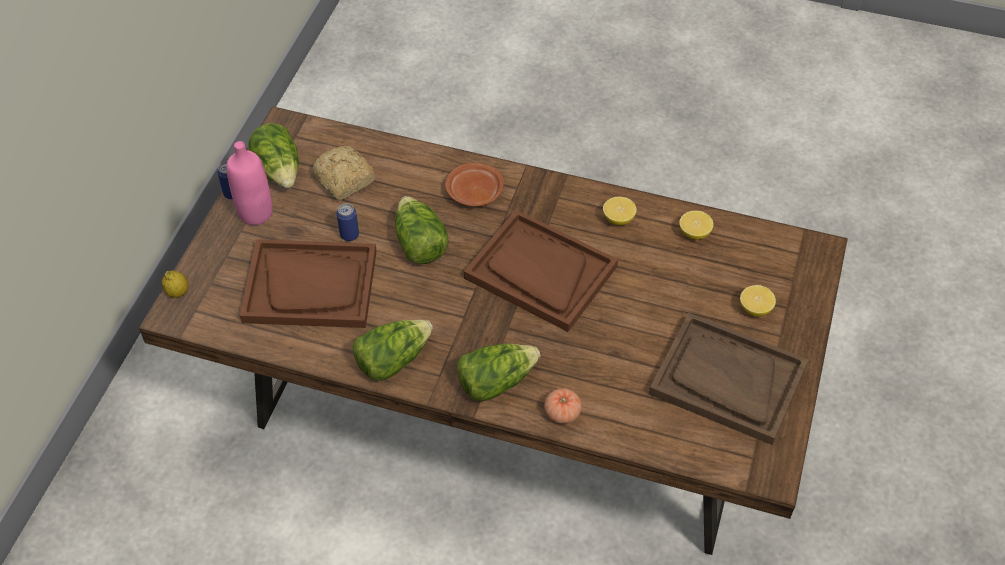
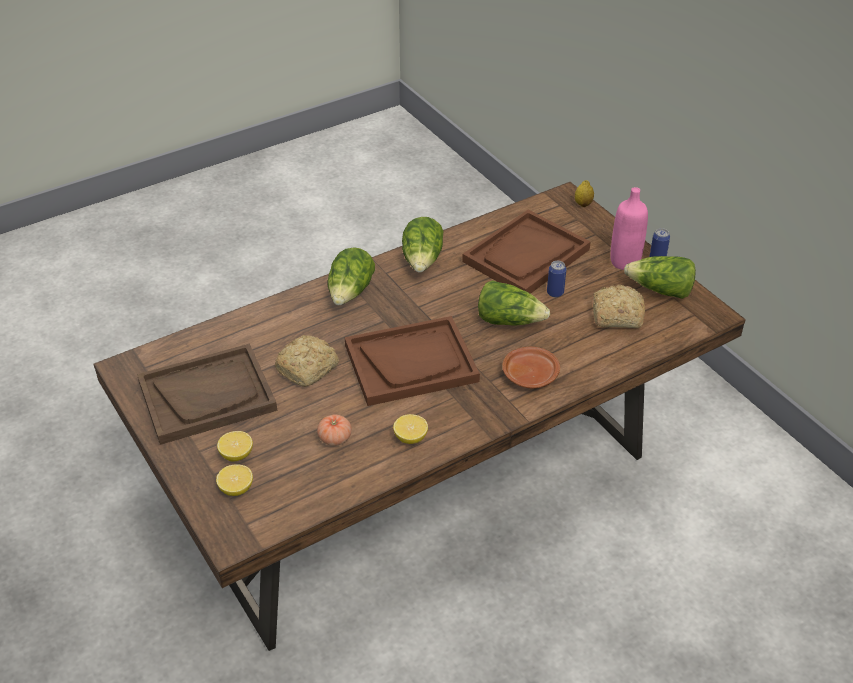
camera: 130 degrees right, 10 degrees down
(562, 413) = (290, 306): tomato -> tomato (335, 438)
(620, 336) = (308, 368): none -> bread
(694, 233) = (343, 473): lemon -> lemon (236, 489)

